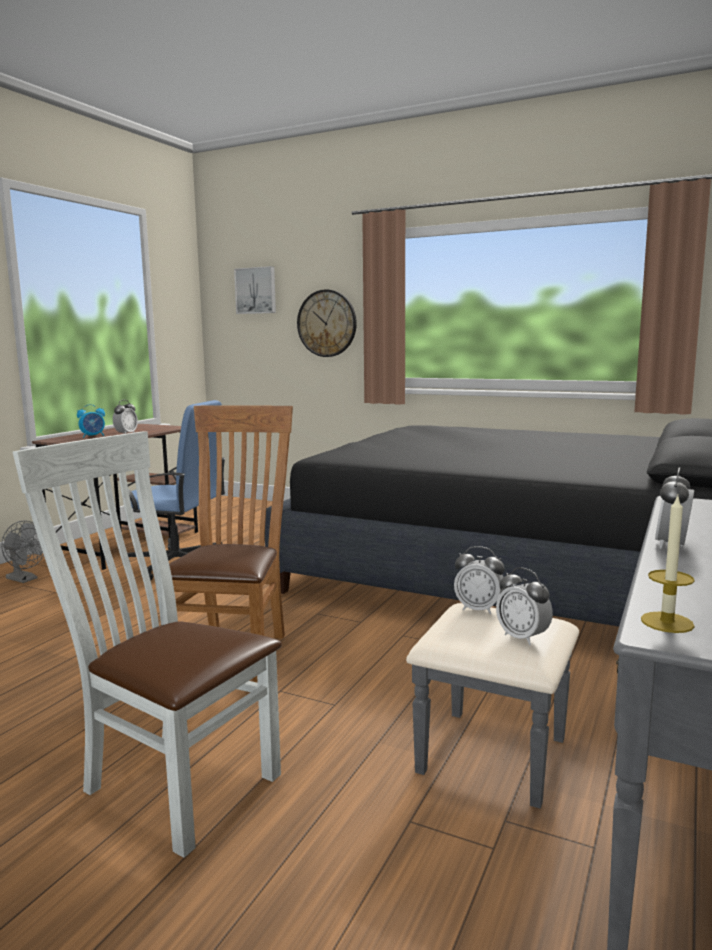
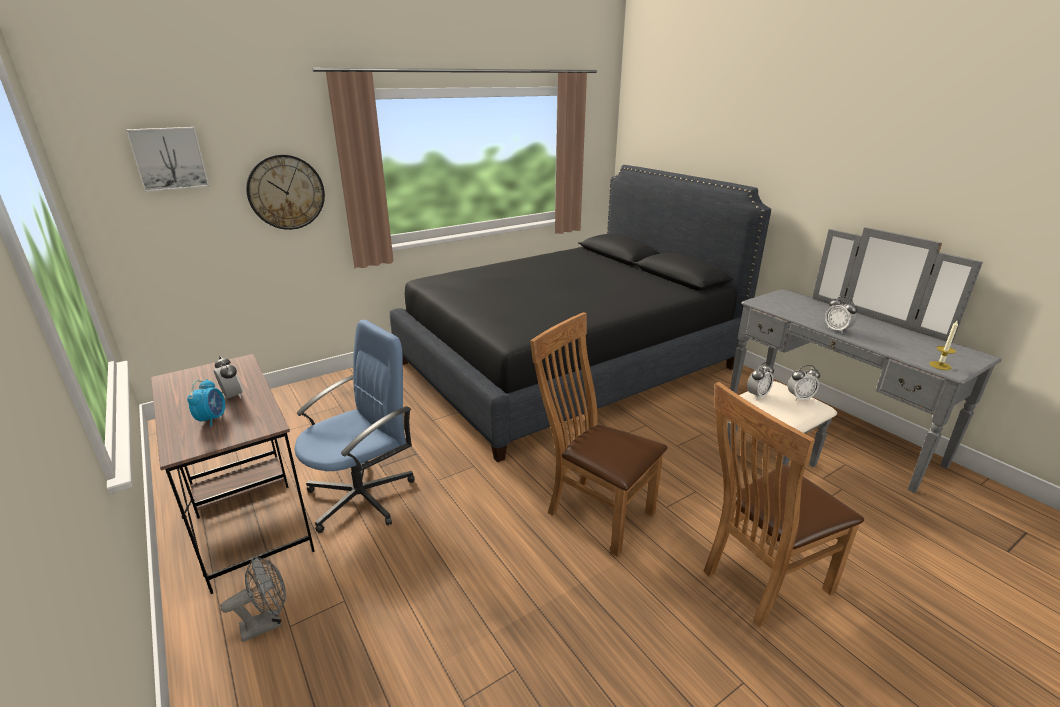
camera: 60 degrees left, 15 degrees up
(172, 781) = (759, 581): white chair -> brown chair

